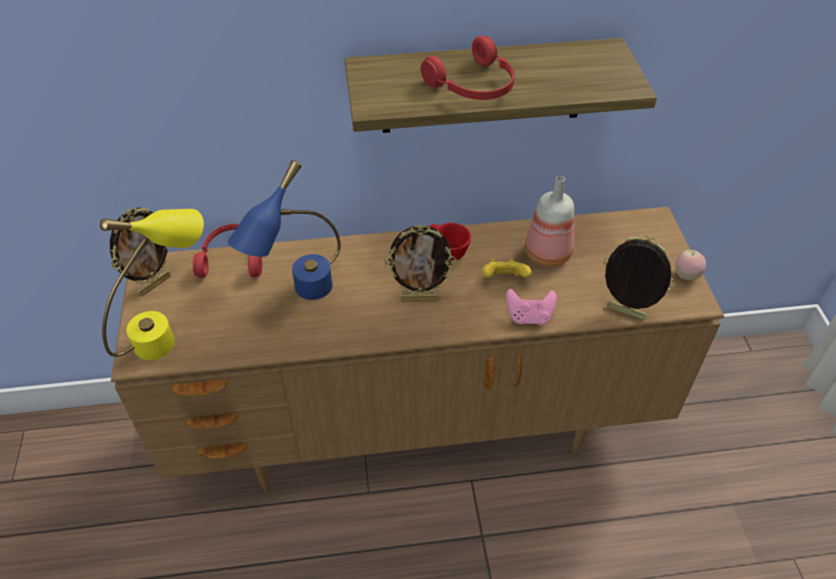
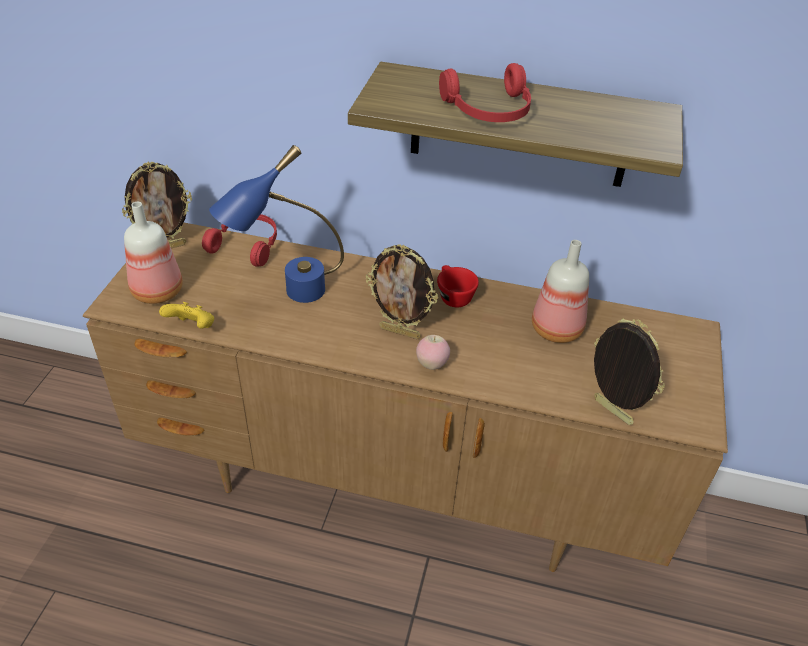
camera: 20 degrees right, 5 degrees down
(171, 332) = (156, 291): yellow table lamp -> bottle
(504, 280) = (496, 340): yellow game controller -> yellow game controller (192, 327)
(529, 317) = (503, 382): pink game controller -> none
(686, 276) = (702, 396): apple -> apple (432, 364)

